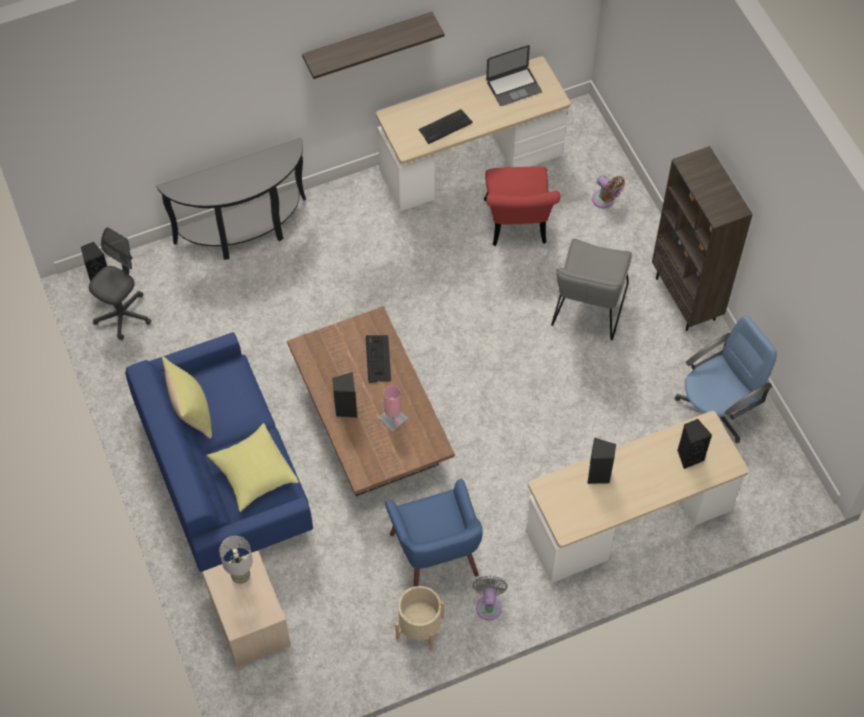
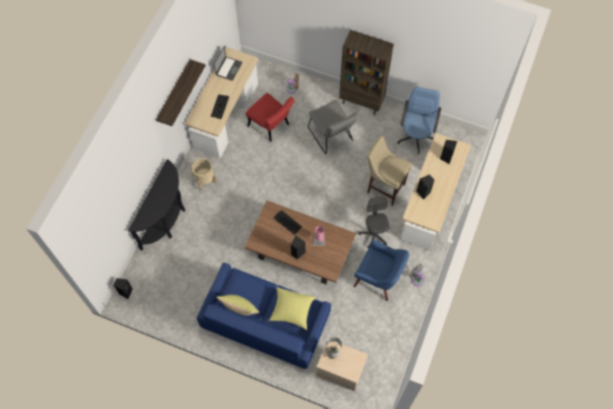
camera: 45 degrees left, 5 degrees up
(123, 315) = (153, 298): grey office chair -> grey office chair (374, 235)
(420, 627) = (402, 311): beige planter -> beige planter (205, 179)
(585, 441) = (384, 187): none -> beige stool

